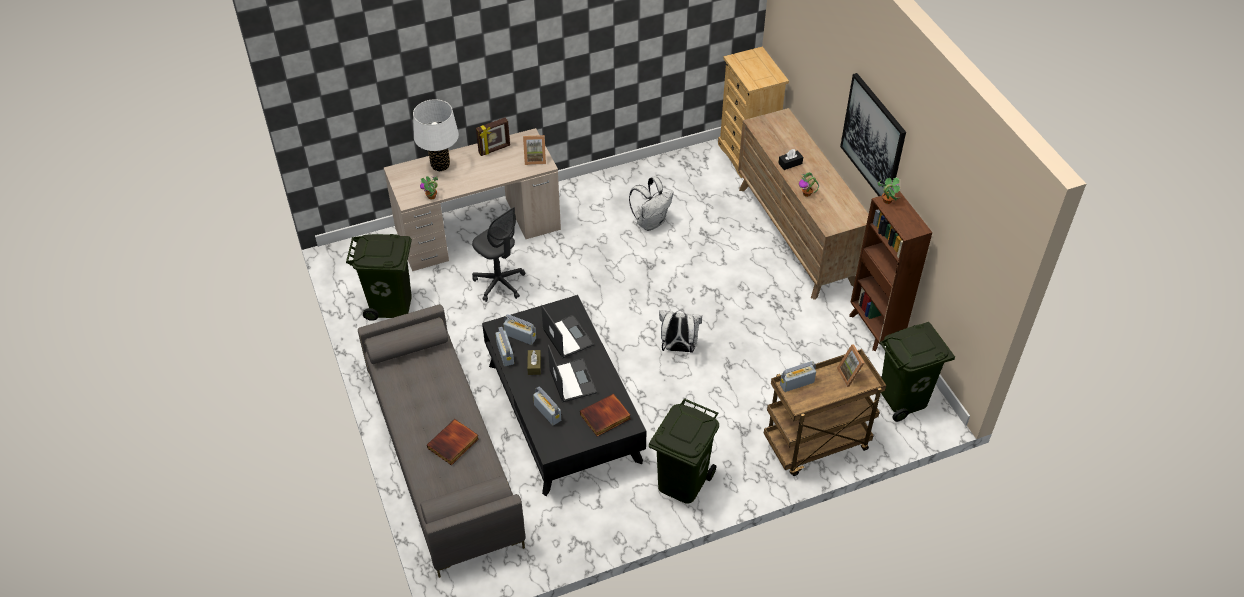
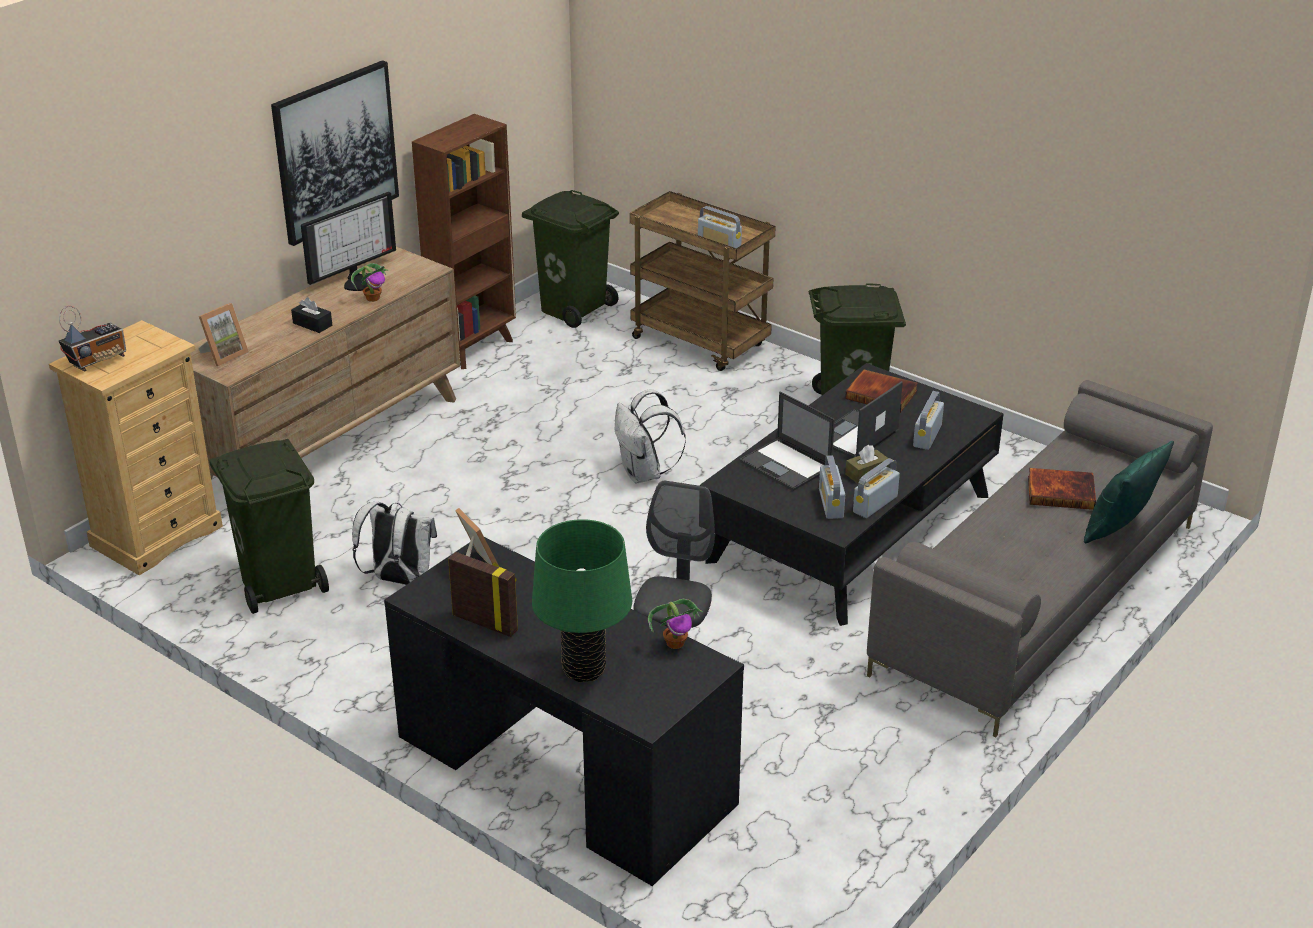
camera: 120 degrees left, 15 degrees down
(391, 305) = (837, 790): green trash can -> green trash can (280, 584)
(405, 449) = (1119, 528): none -> green pillow
(440, 165) = (584, 670): white table lamp -> green table lamp
(478, 229) = (565, 768): beige desk -> black desk
(567, 336) = (787, 465): laptop -> laptop turned 75 degrees counterclockwise
(753, 60) = (98, 361): none -> radio
(833, 195) = (361, 280): none -> monitor
(851, 375) = (669, 219): picture frame -> picture frame (224, 355)
(887, 200) = (440, 143): potted plant -> none

